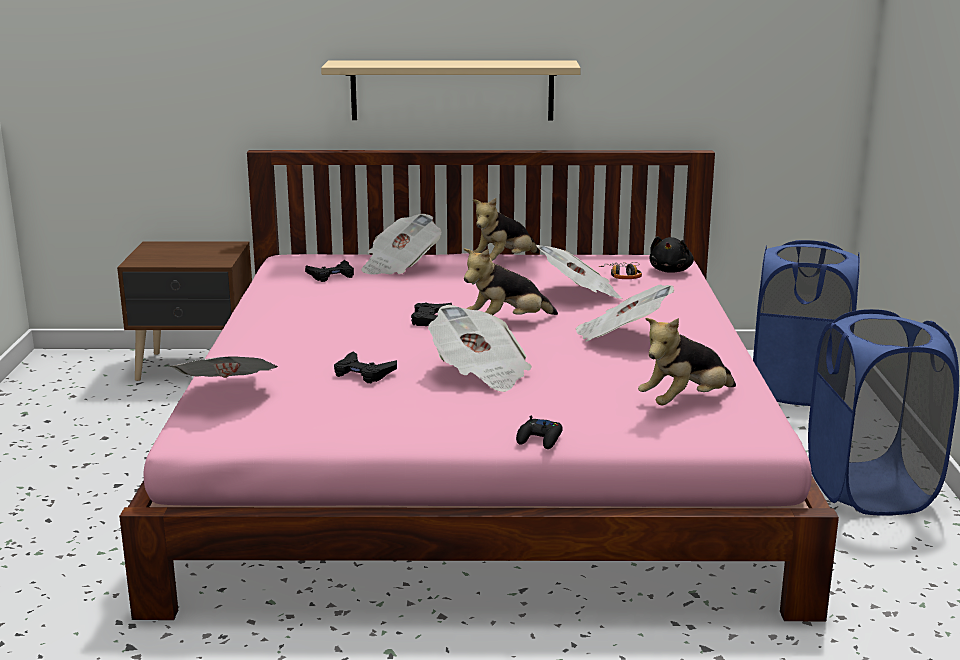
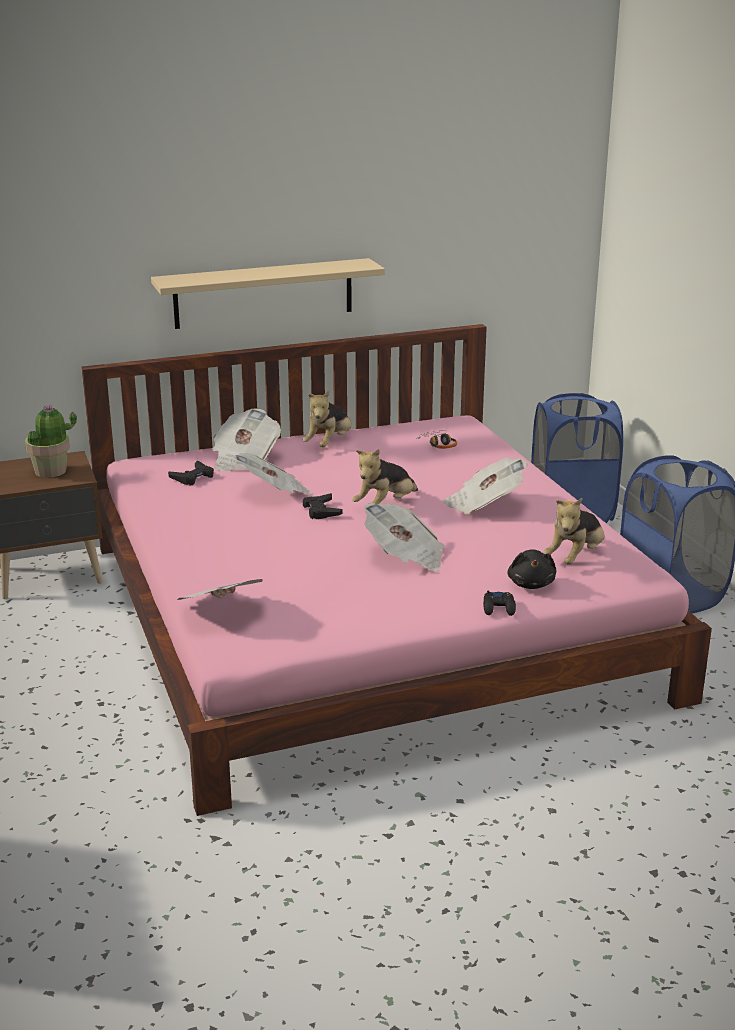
camera: 20 degrees left, 5 degrees up
(199, 254) = (51, 471): none -> potted plant
(363, 373) = (316, 572): black game controller -> none
(580, 294) = (419, 467): newspaper -> newspaper (274, 493)
(671, 270) = (470, 433): black plush toy -> black plush toy (531, 584)

